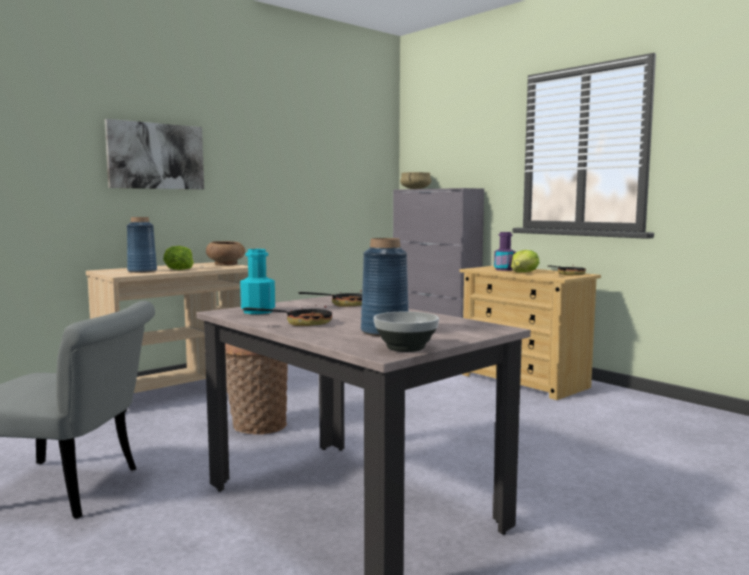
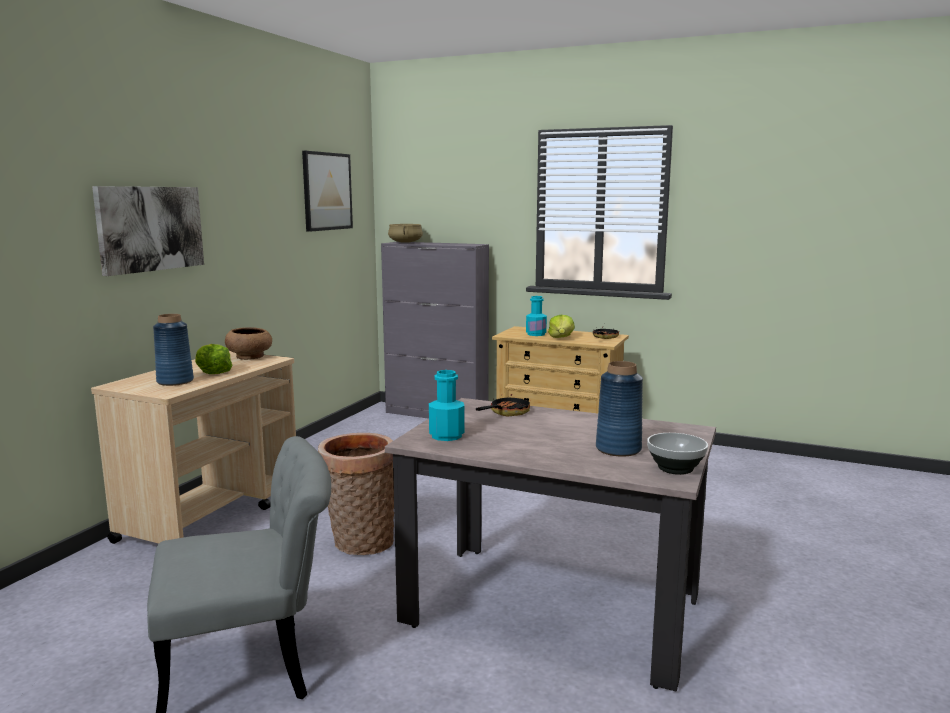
camera: 25 degrees left, 5 degrees up
(301, 323) = (526, 448): frying pan -> none
(343, 142) = (327, 191): none -> picture
(504, 269) = (536, 334): purple bottle -> turquoise bottle

